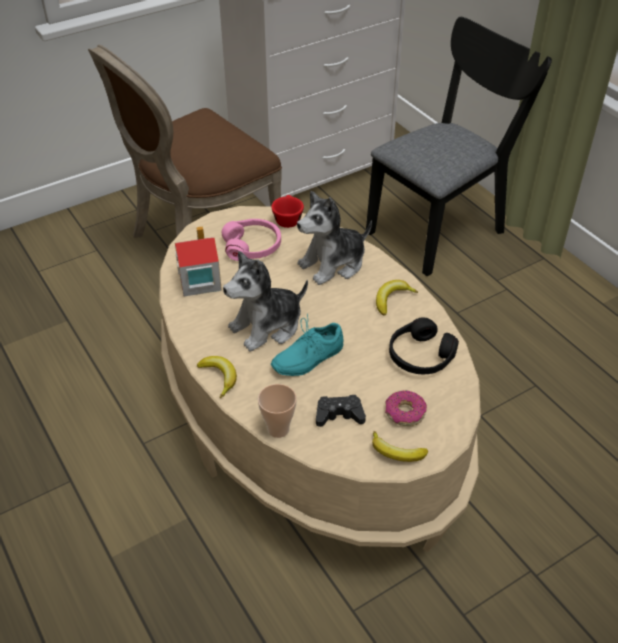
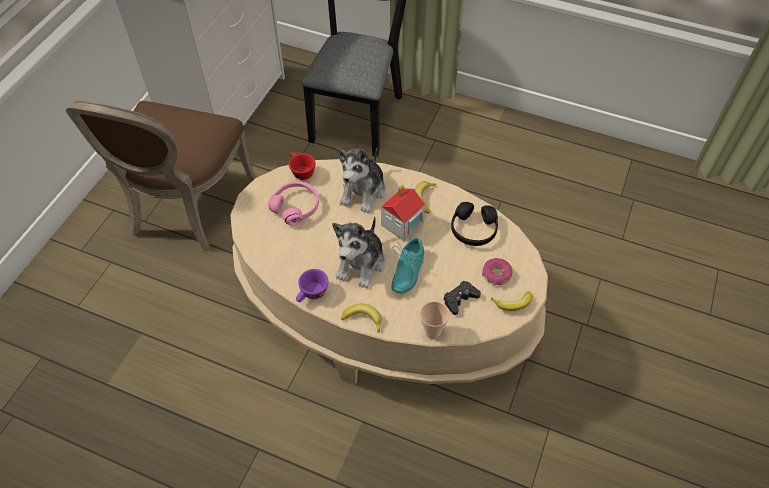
camera: 35 degrees left, 10 degrees up
(191, 329) = (312, 294): none -> purple cup
(199, 281) = (283, 255): toy house -> toy house (402, 224)

